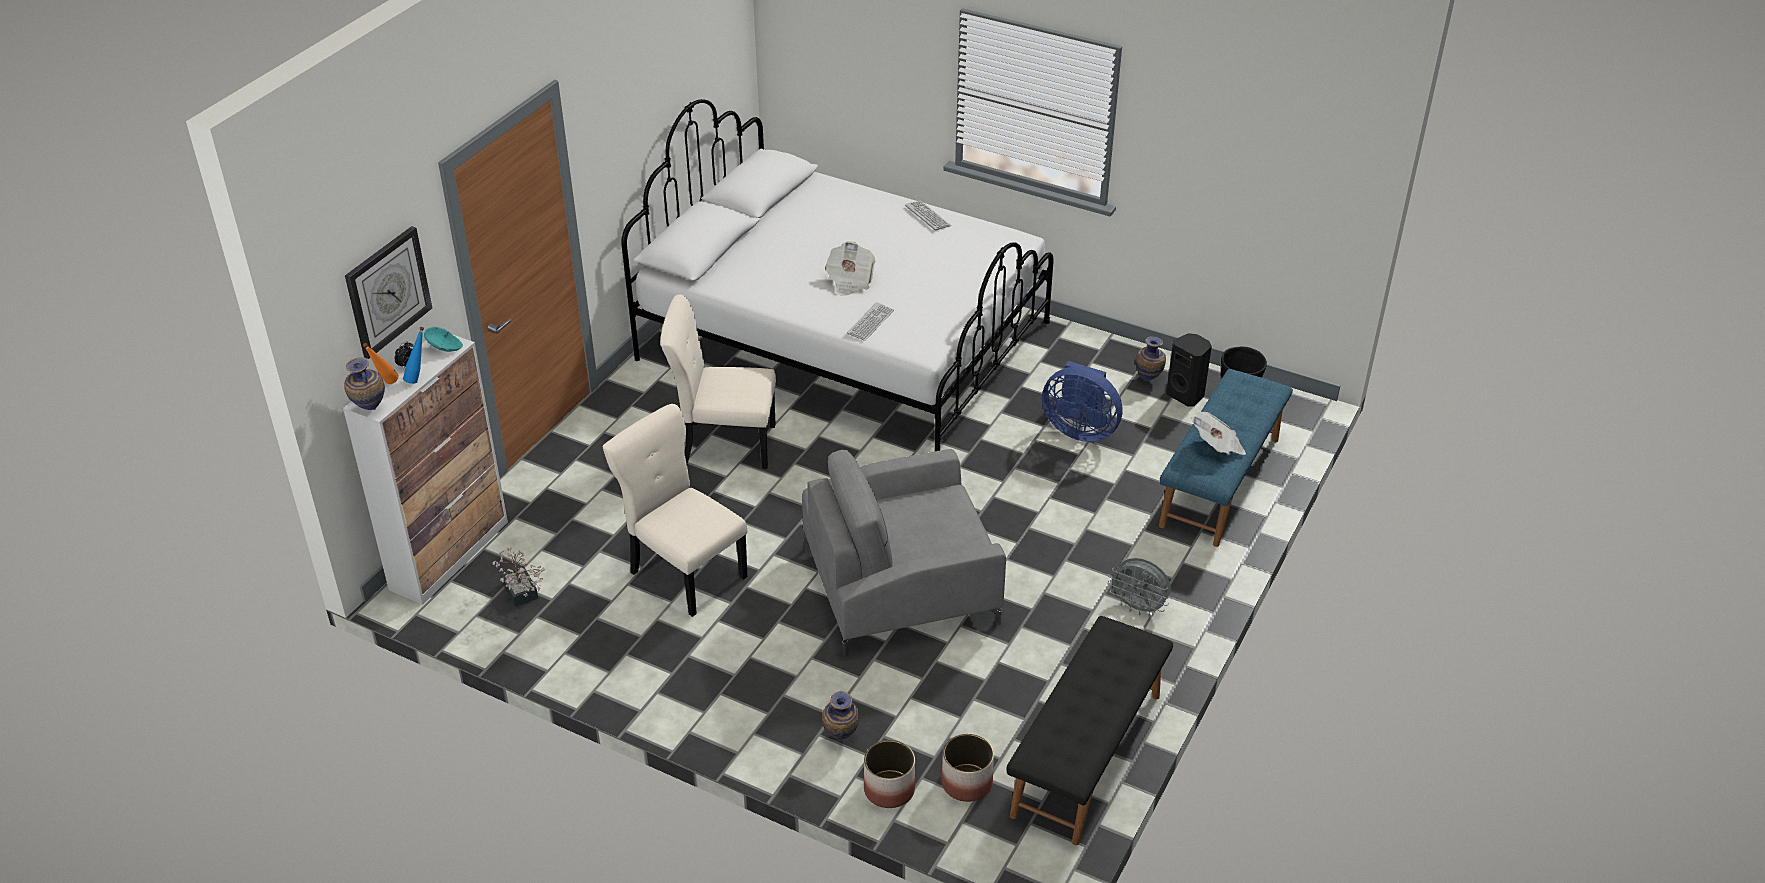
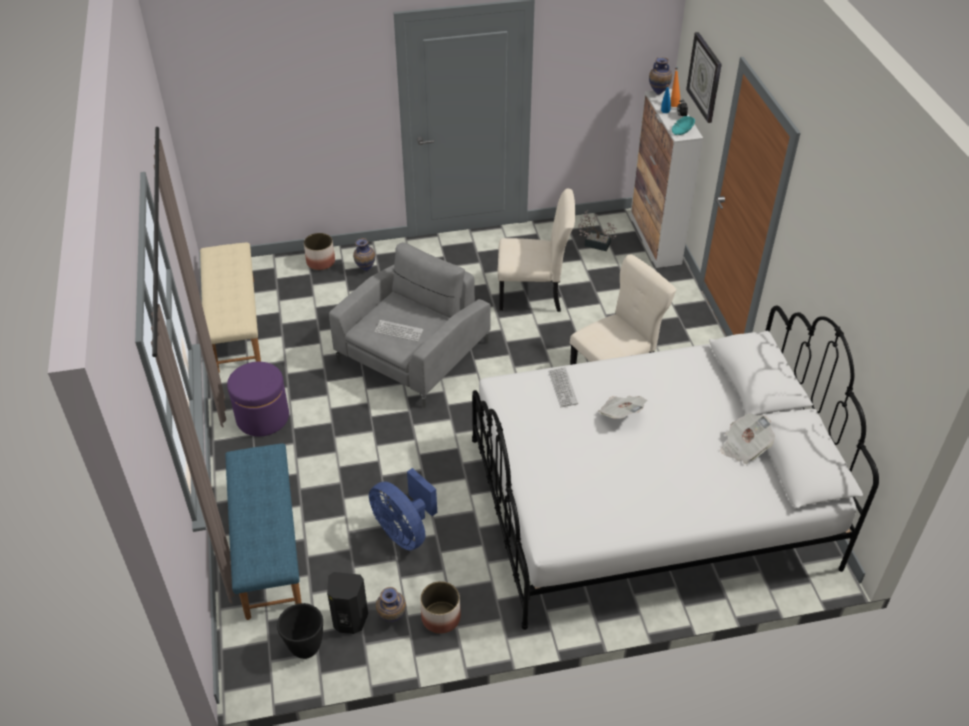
camera: 140 degrees right, 5 degrees up
(928, 216) = (649, 520): keyboard -> keyboard (399, 331)
(967, 783) = (286, 283): planter -> planter (440, 618)
(1080, 429) = (404, 531): blue fan -> blue fan turned 120 degrees counterclockwise
(1088, 755) = (234, 324): black bench -> beige bench
(1138, 607) = (262, 417): grey fan -> purple ottoman
(1217, 446) = (256, 481): newspaper -> newspaper (744, 447)

